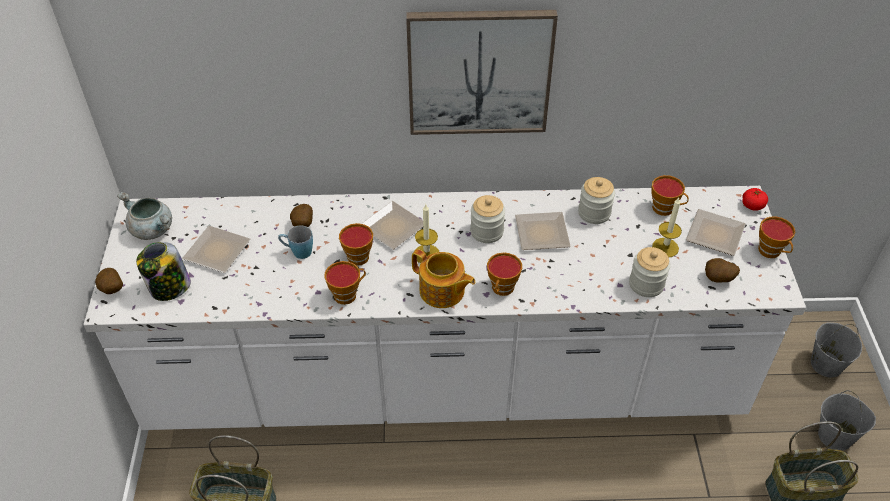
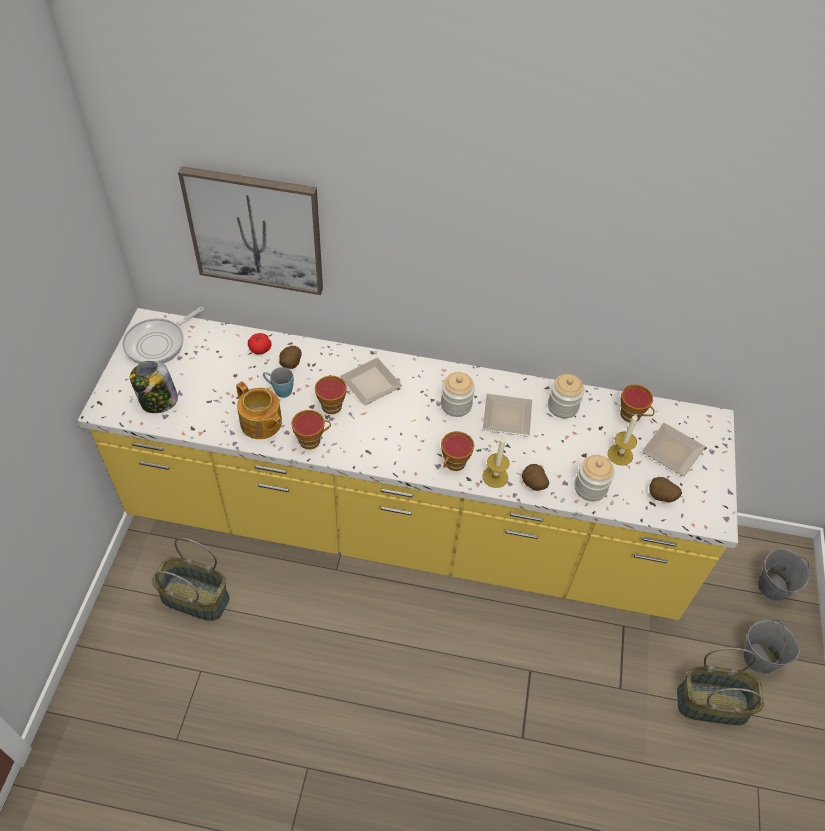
camera: 10 degrees right, 5 degrees up
(112, 290) = (109, 394): potato -> potato (533, 485)
(153, 230) = (158, 343): grey cooking pot -> frying pan
(215, 252) = (206, 375): plate -> none
(426, 254) = (394, 416): candle -> candle (495, 476)
(442, 292) = (398, 455): teapot -> teapot (261, 423)
(445, 382) = (405, 526): white counter -> yellow counter
(479, 72) = (471, 258): picture -> picture (256, 230)
(752, 205) = (719, 429): tomato -> tomato (260, 349)
(771, 252) = (722, 480): cup -> none

